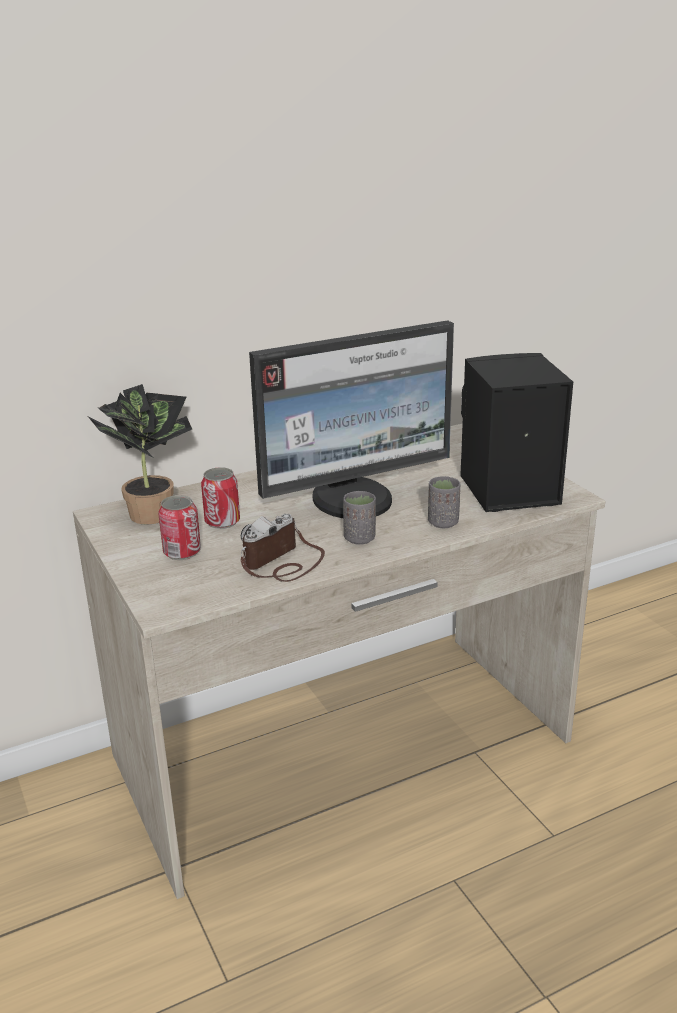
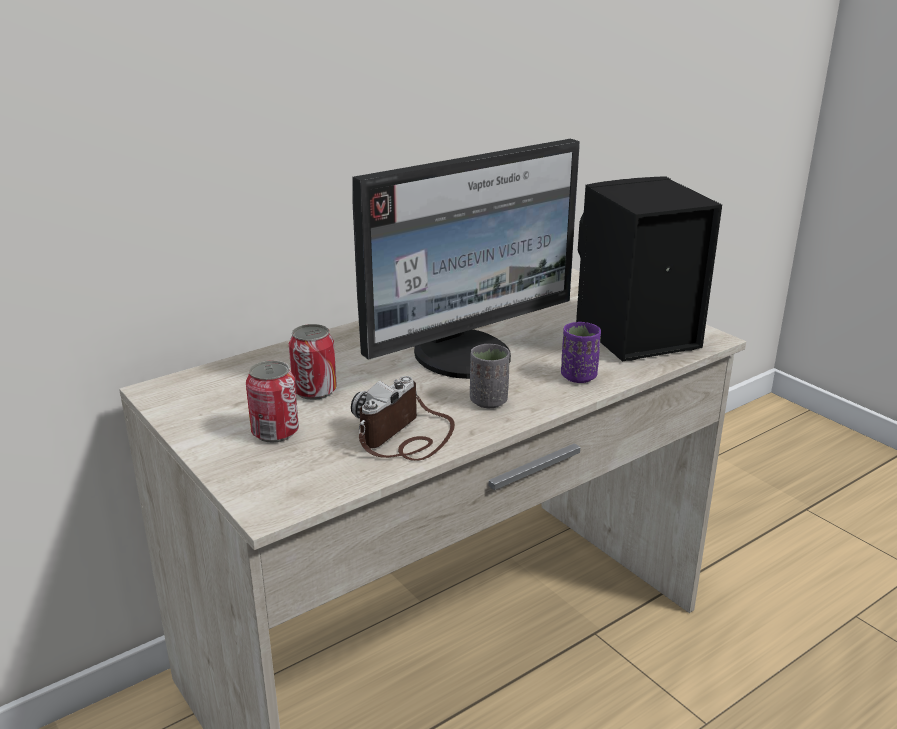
camera: 10 degrees left, 0 degrees up
(152, 511) = (222, 383): potted plant -> none
(443, 523) = (578, 376): grey cup -> purple cup

